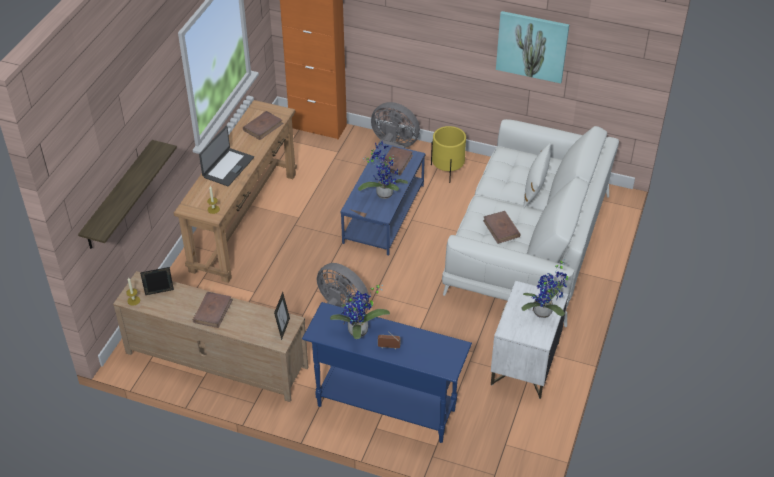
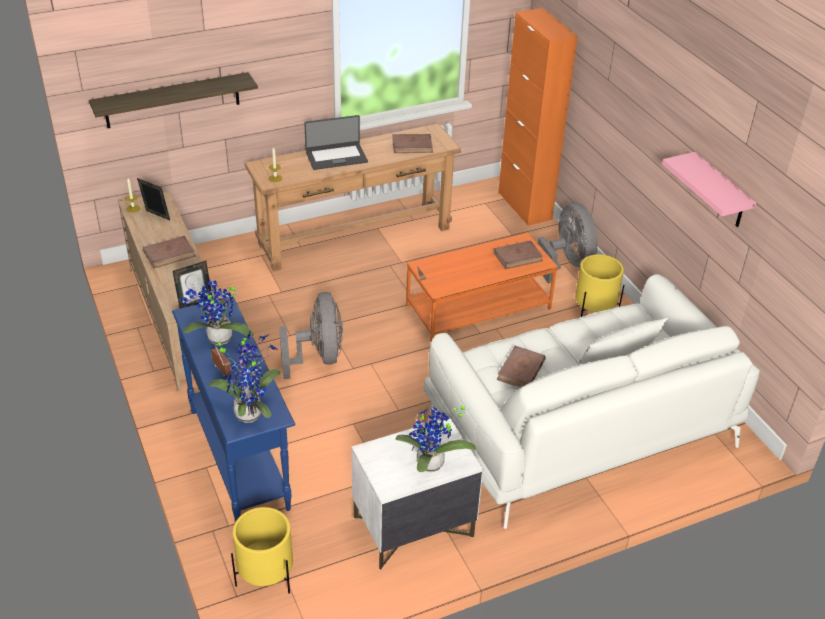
camera: 45 degrees right, 5 degrees down
(383, 192) = (467, 272): potted plant -> potted plant (250, 412)
(384, 214) = (478, 307): blue coffee table -> orange coffee table
(494, 452) = (266, 576): none -> yellow planter
(532, 46) = (720, 192): picture -> pink shelf

